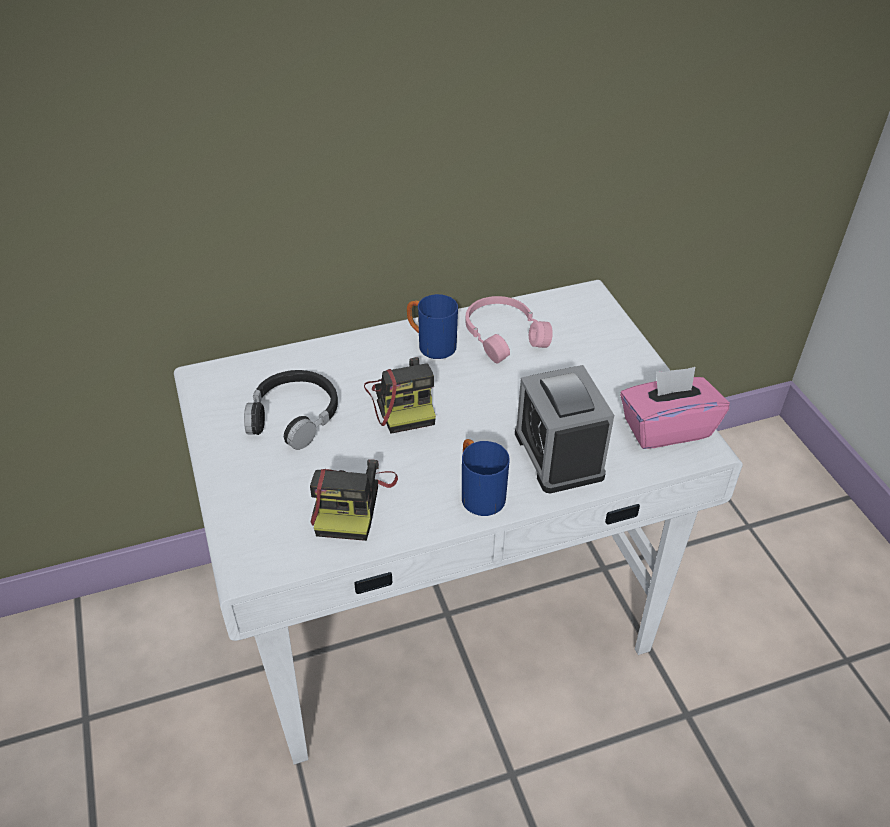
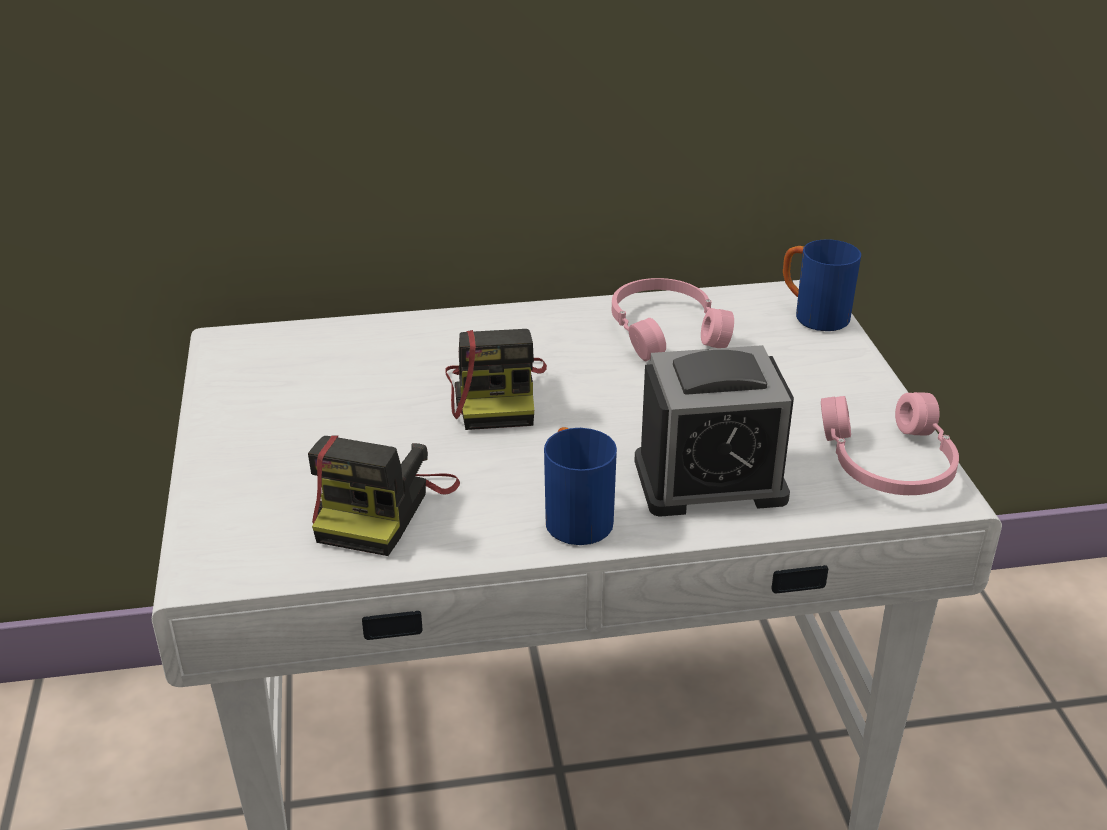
camera: 10 degrees right, 10 degrees down
(294, 416) = (335, 397): black headphones -> none
(430, 345) = (556, 333): blue mug -> blue mug (812, 315)
(558, 454) = (710, 480): alarm clock -> alarm clock turned 90 degrees counterclockwise
(666, 428) = (886, 464): pink tissue box -> pink headphones

